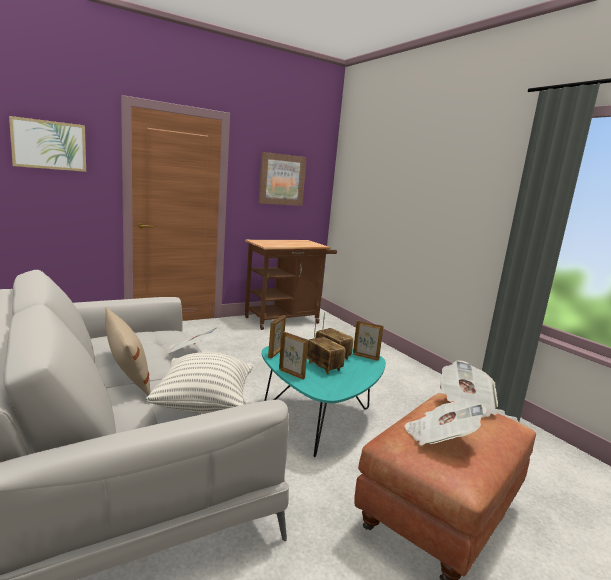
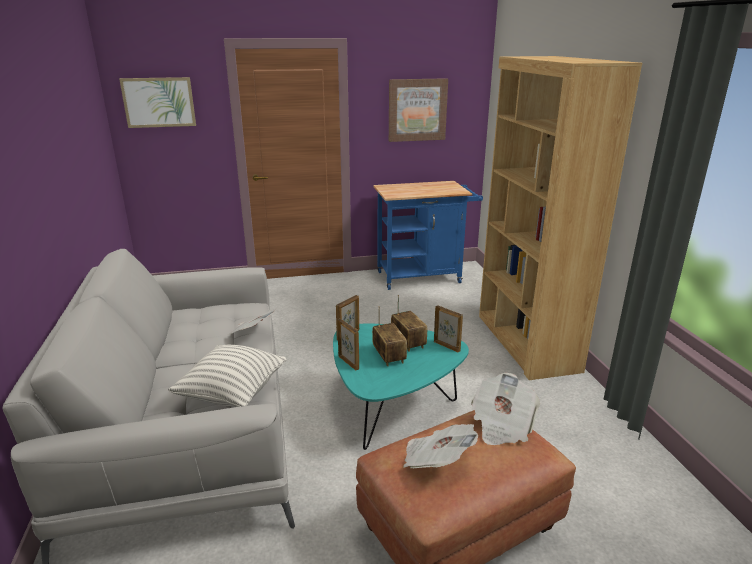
camera: 20 degrees right, 10 degrees up
(126, 374) = (186, 353): beige pillow -> none
(286, 319) = (424, 276): brown cart -> blue cart
(394, 362) = (526, 342): none -> brown bookcase

